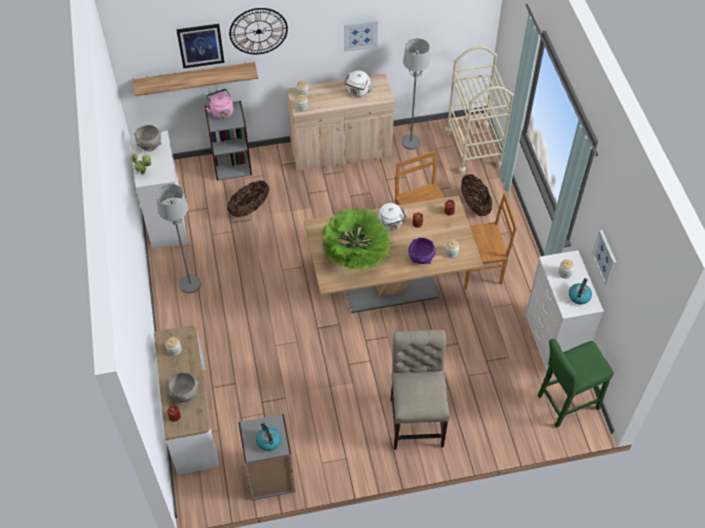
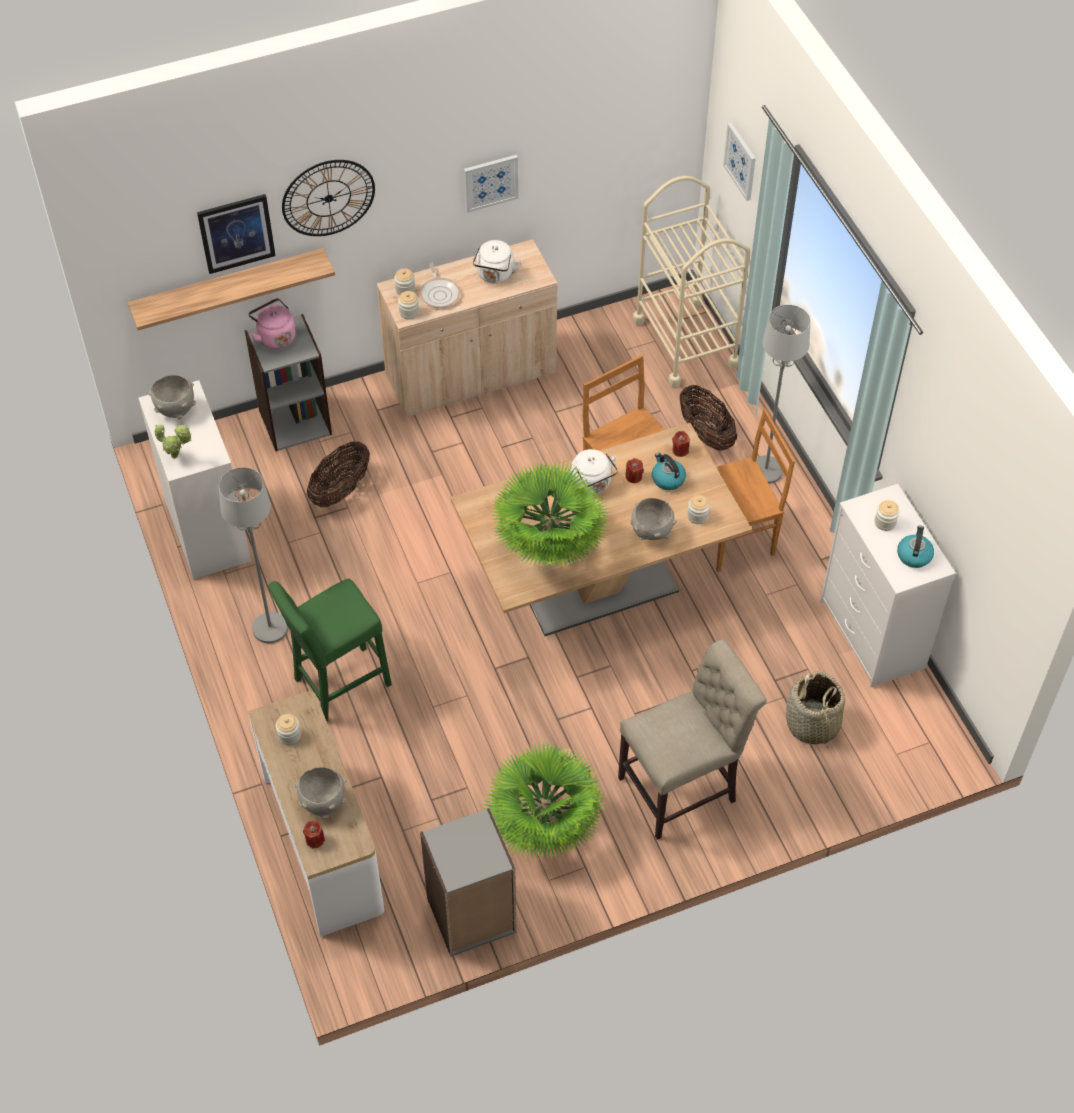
camera: 10 degrees left, 0 degrees up
(268, 441) = (474, 854): kettle -> kettle (667, 479)
(322, 98) = (439, 293): none -> frying pan
(325, 430) = (543, 828): none -> potted plant
(410, 142) = (581, 345): grey floor lamp -> grey floor lamp (765, 471)
(416, 418) = (683, 787): beige chair -> beige chair turned 75 degrees clockwise
(421, 259) = (651, 532): purple bowl -> grey bowl
(504, 392) = (812, 724): none -> basket
(565, 404) = (910, 729): green stool -> green stool (338, 685)
(605, 257) = (949, 489): picture -> picture (741, 161)

